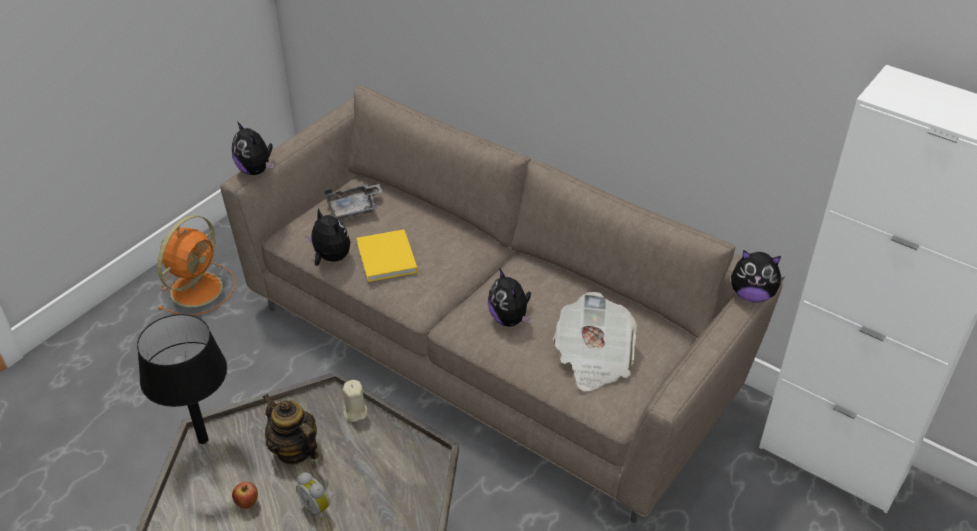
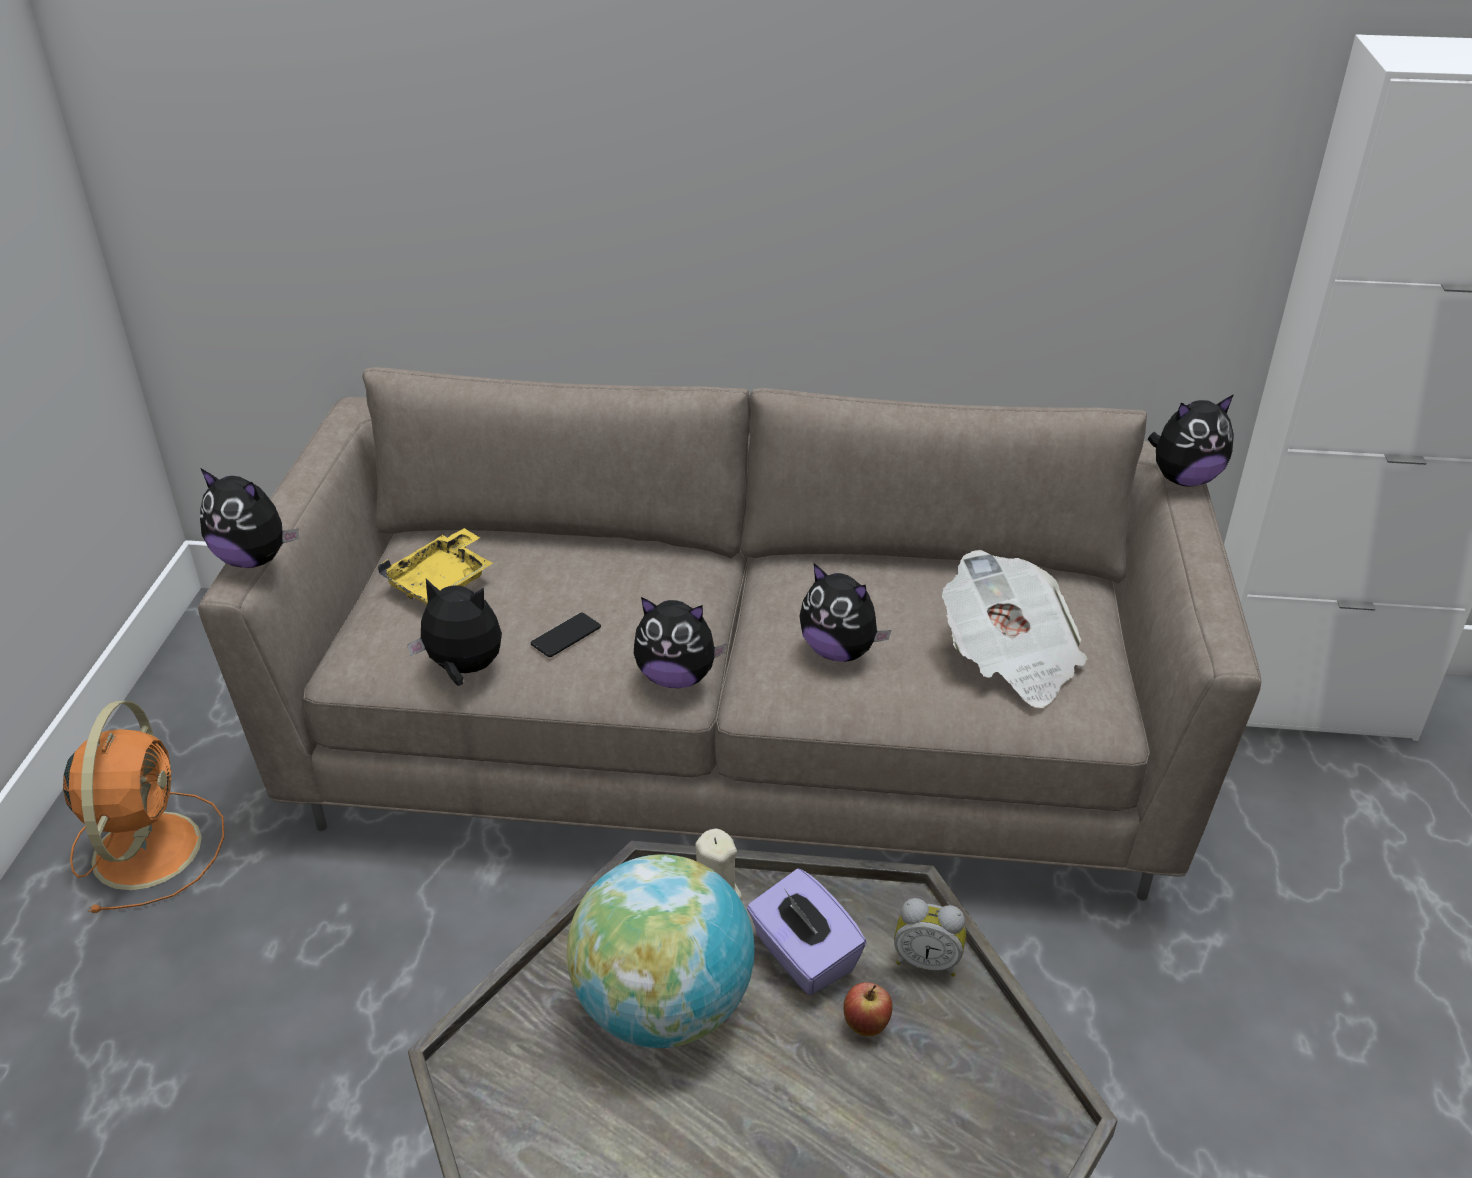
camera: 30 degrees left, 5 degrees down
(203, 440) = (474, 1070): black table lamp -> none
(247, 503) = (658, 1143): apple -> apple (866, 1026)
(294, 450) = (664, 1007): teapot -> globe
(317, 507) = (790, 1084): alarm clock -> alarm clock (927, 961)
(354, 208) = (442, 581): grey tray -> yellow tray
(369, 457) = (803, 956): none -> purple tissue box
(387, 259) = (566, 636): yellow book -> phone
(422, 301) = (676, 677): none -> plush toy

